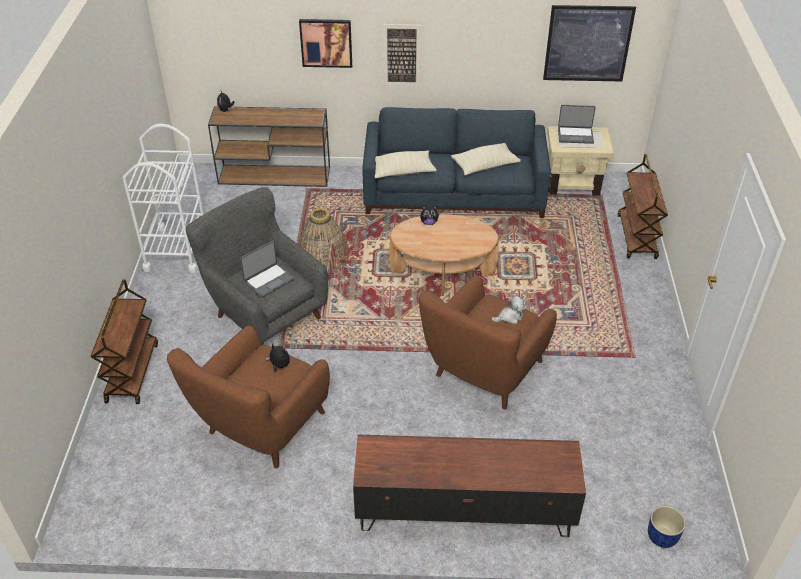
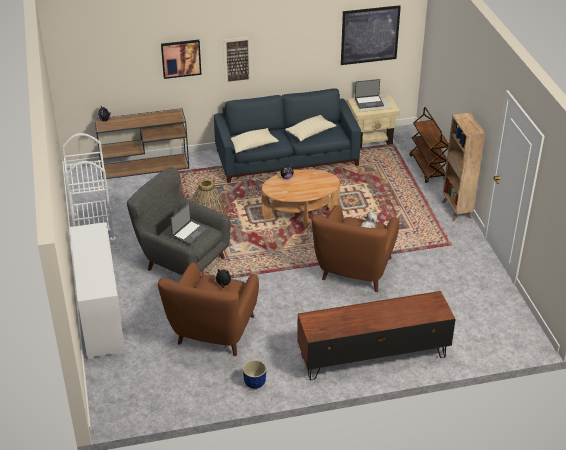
camera: 15 degrees left, 5 degrees down
(132, 372) = (101, 317): brown cart -> white cabinet
(658, 306) = (456, 210): none -> brown bookcase
(662, 536) = (502, 345): blue planter -> blue planter (254, 382)

